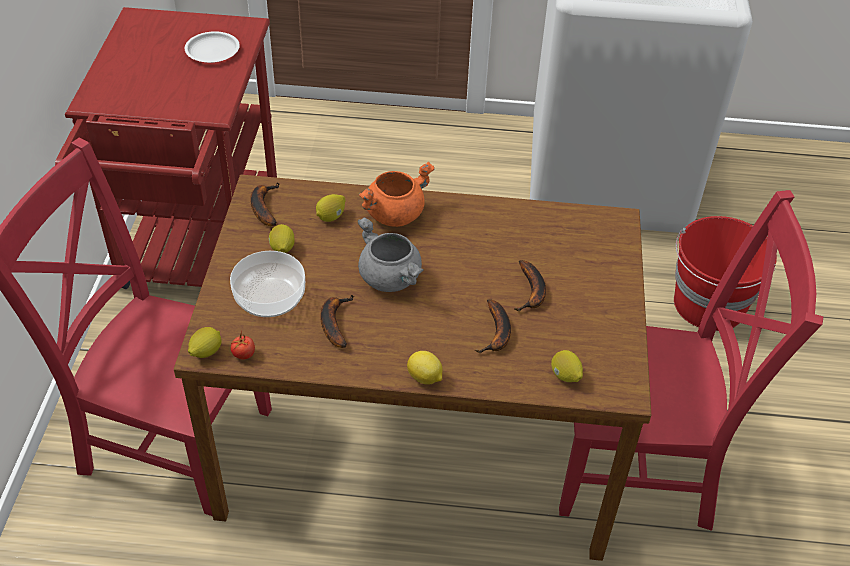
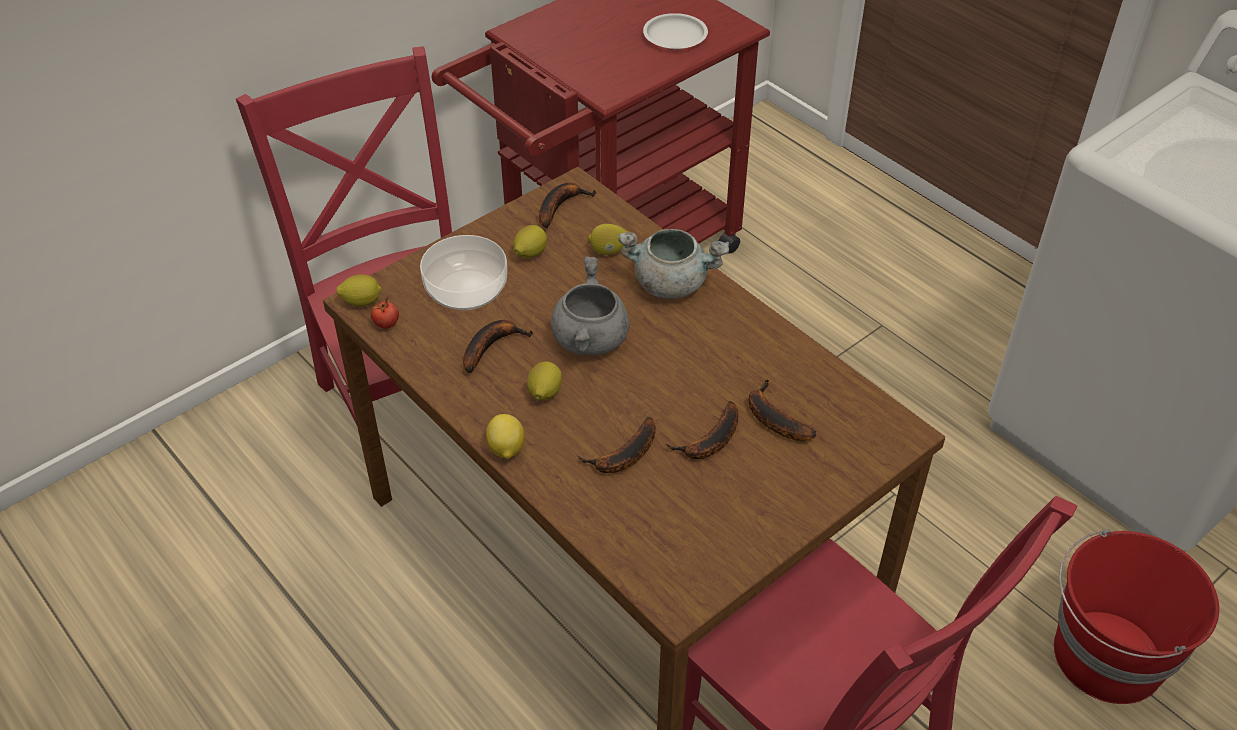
camera: 45 degrees right, 0 degrees up
(394, 213) = (671, 283): orange cooking pot -> grey cooking pot
(547, 256) = (772, 418): none -> banana
(565, 376) = (637, 543): lemon -> lemon (544, 393)

